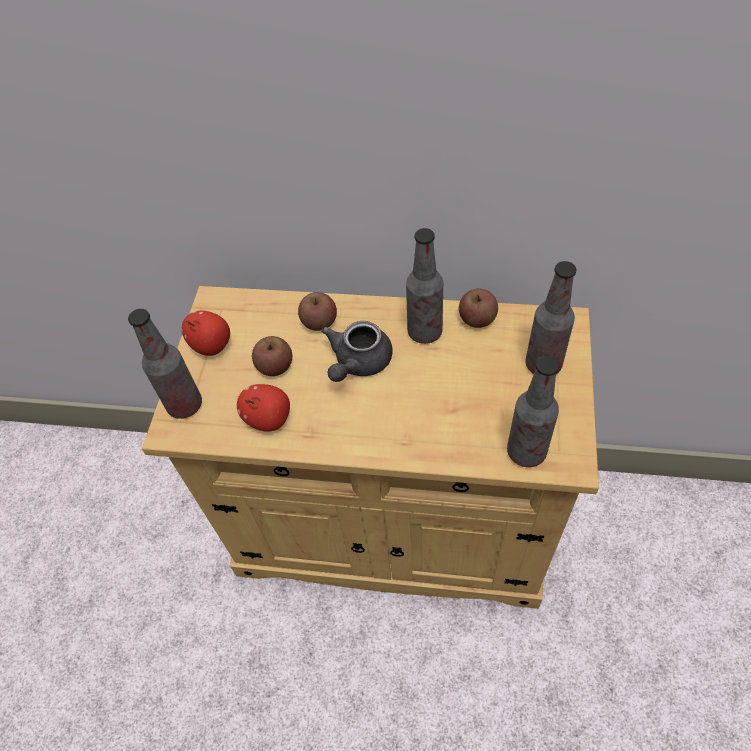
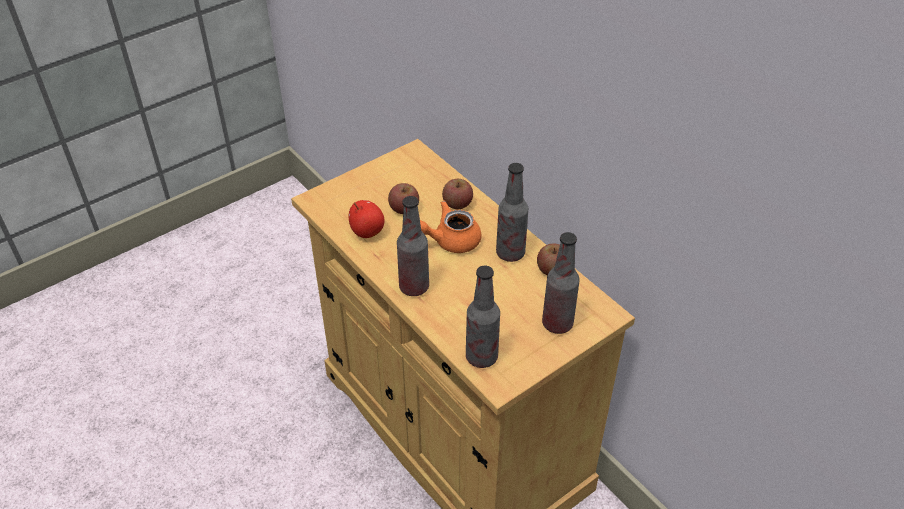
camera: 40 degrees right, 10 degrees down
(185, 405) = (335, 193): bottle -> bottle (414, 287)
(211, 345) = (385, 174): apple -> none
(358, 363) = (450, 240): grey teapot -> orange teapot

